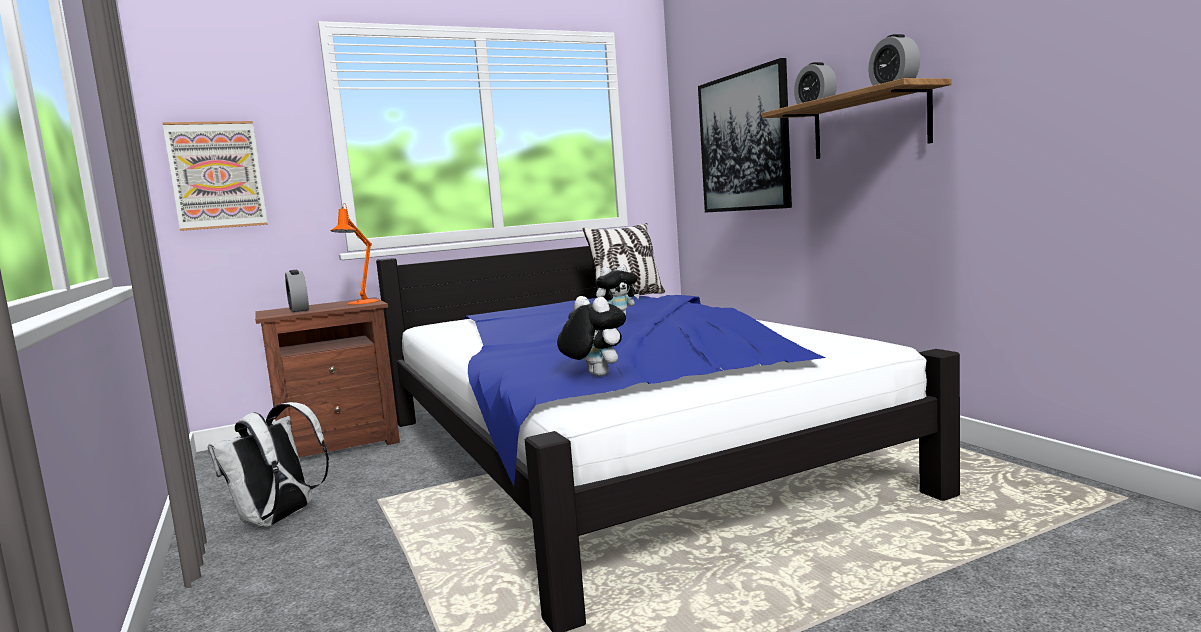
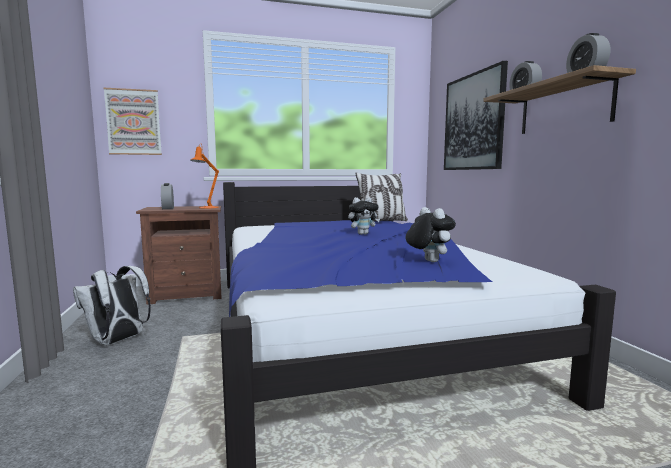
camera: 10 degrees right, 0 degrees up
(593, 375) = (305, 273): plush toy -> plush toy (428, 261)

